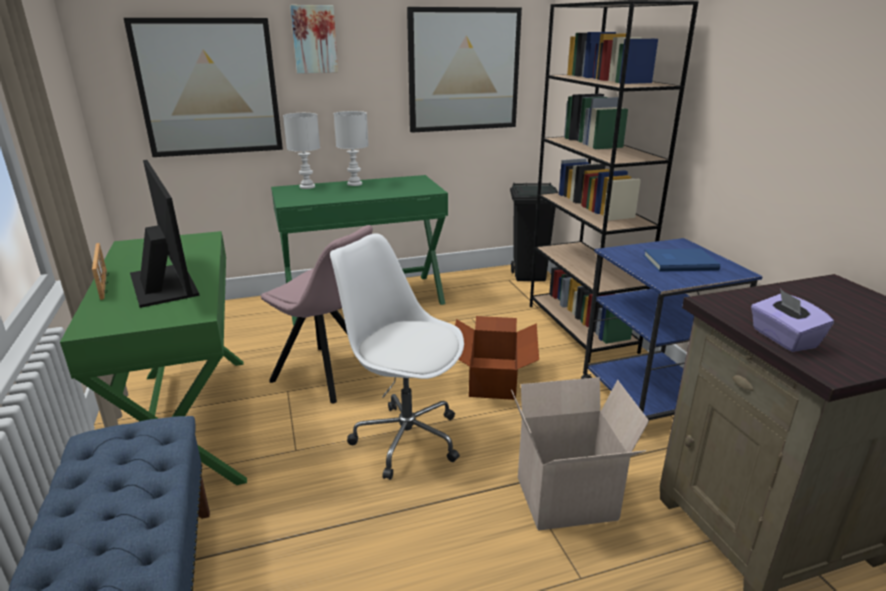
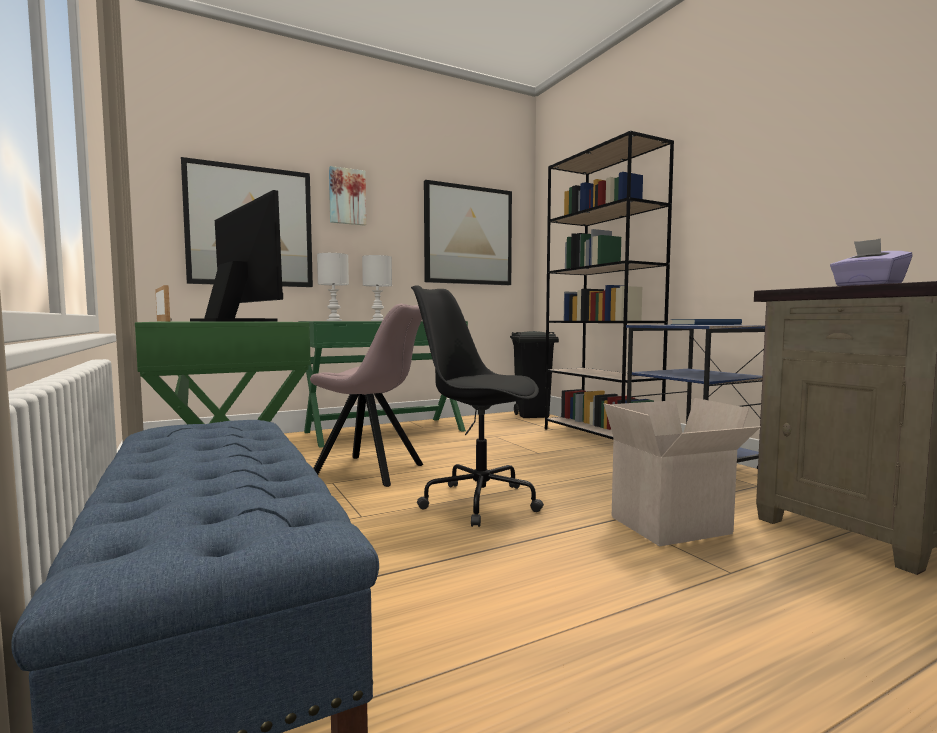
camera: 10 degrees left, 20 degrees down
(405, 439) = (477, 502): white office chair -> black office chair
(494, 377) = (541, 464): cardboard box -> none

